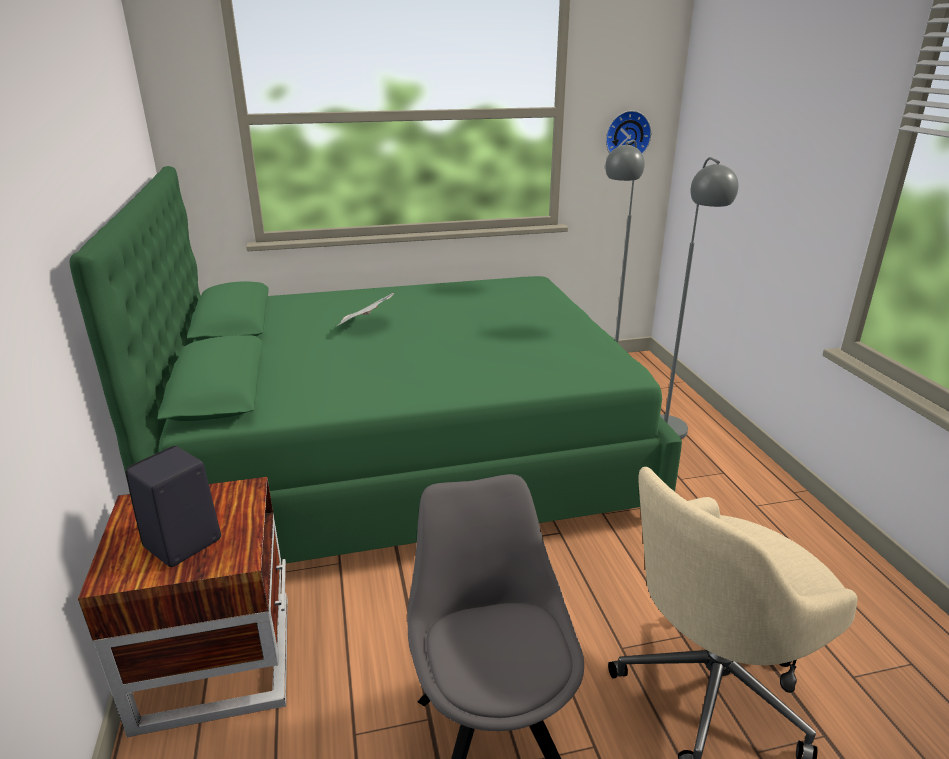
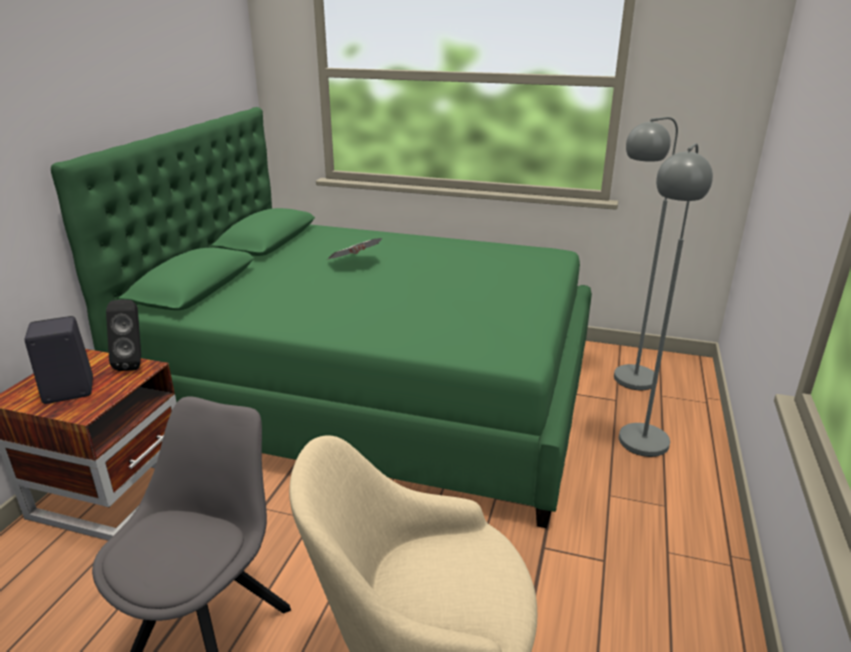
camera: 30 degrees right, 0 degrees up
(226, 489) = (134, 363): none -> black speaker
(626, 136) = (700, 113): wall clock -> none

